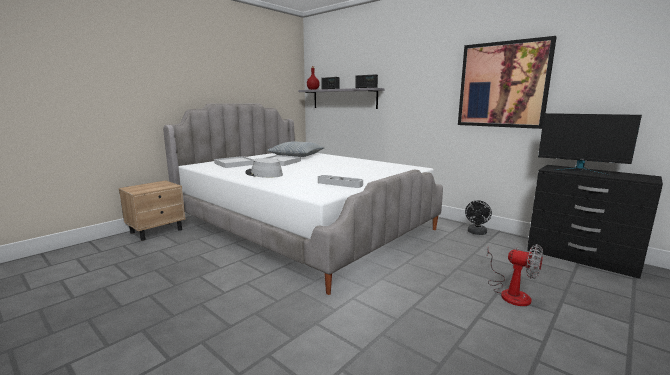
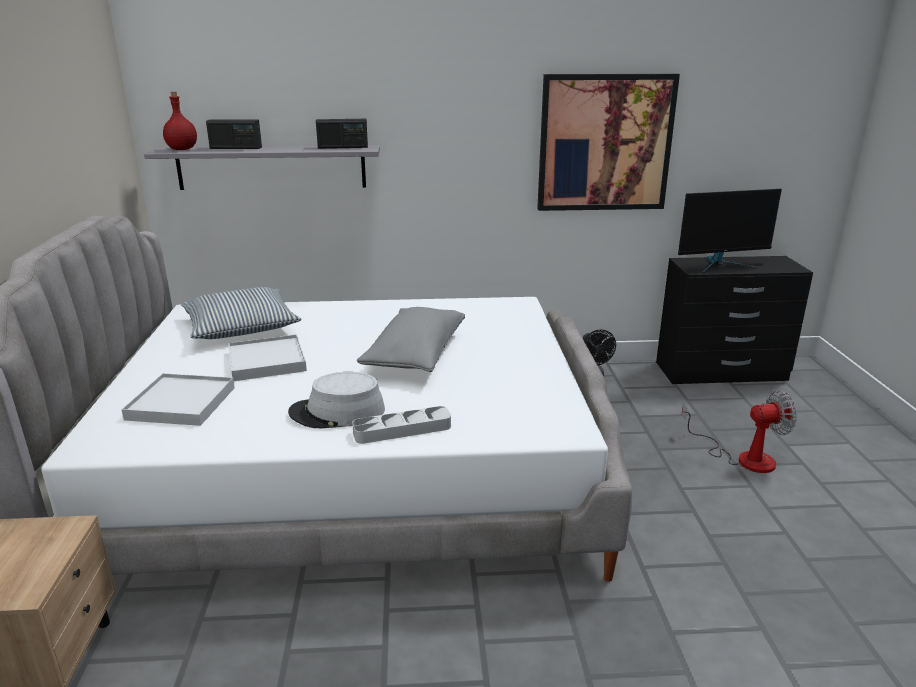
camera: 45 degrees left, 10 degrees up
(328, 170) = (415, 355): none -> grey pillow
(339, 184) = (521, 388): grey tray -> grey tray (402, 430)

